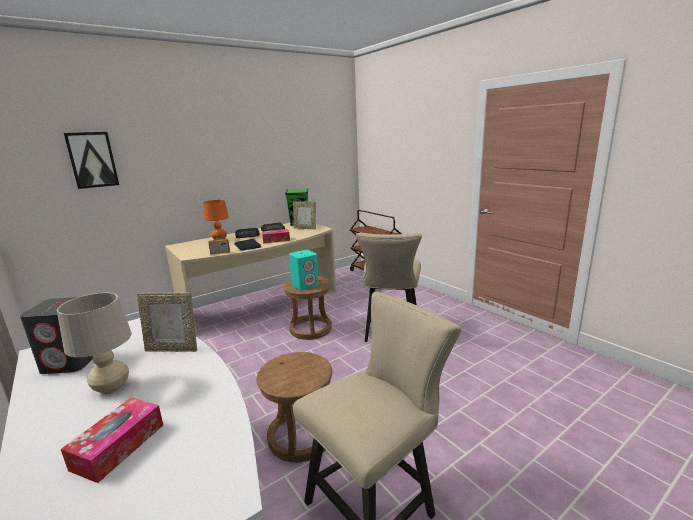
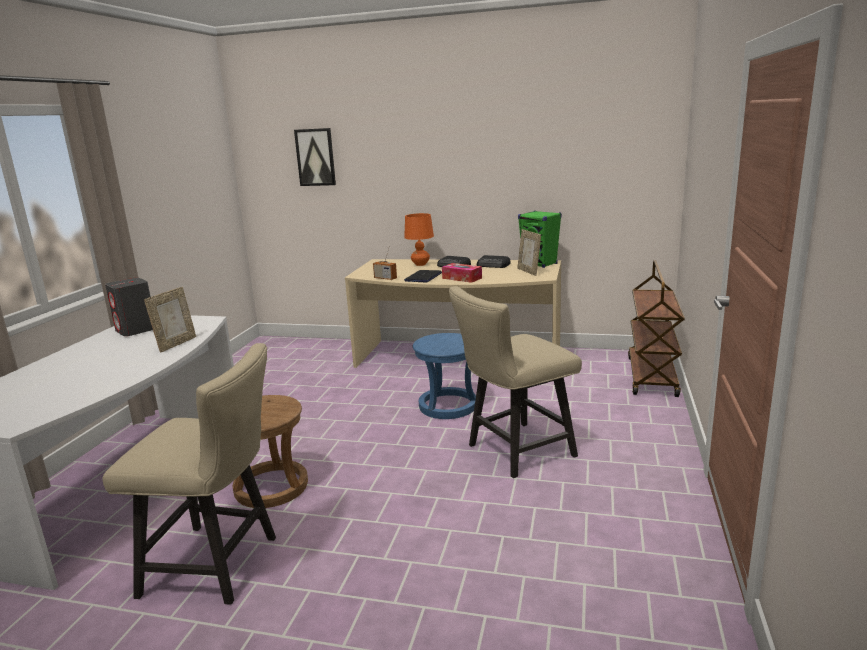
camera: 50 degrees right, 0 degrees up
(112, 388) = (112, 352): beige table lamp -> none
(119, 446) = (52, 381): tissue box -> none
(173, 349) = (176, 344): picture frame -> picture frame turned 120 degrees counterclockwise
(305, 285) = (439, 344): turquoise speaker -> none
(310, 329) = (447, 406): brown stool -> blue stool

